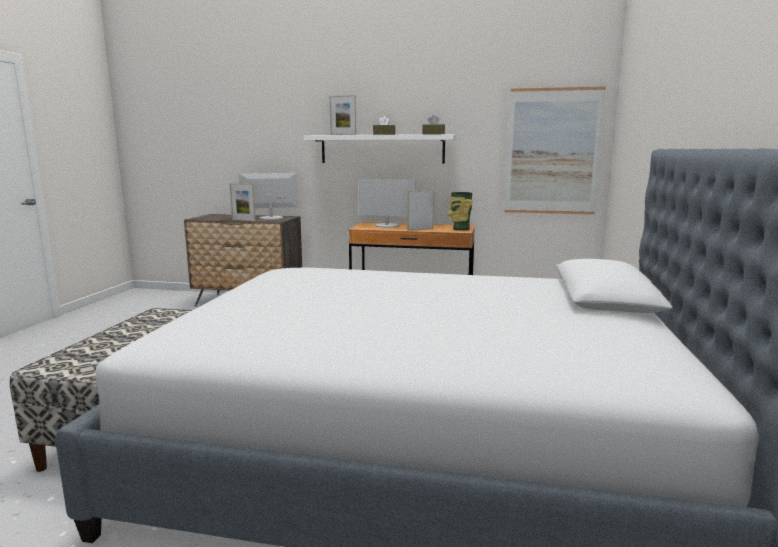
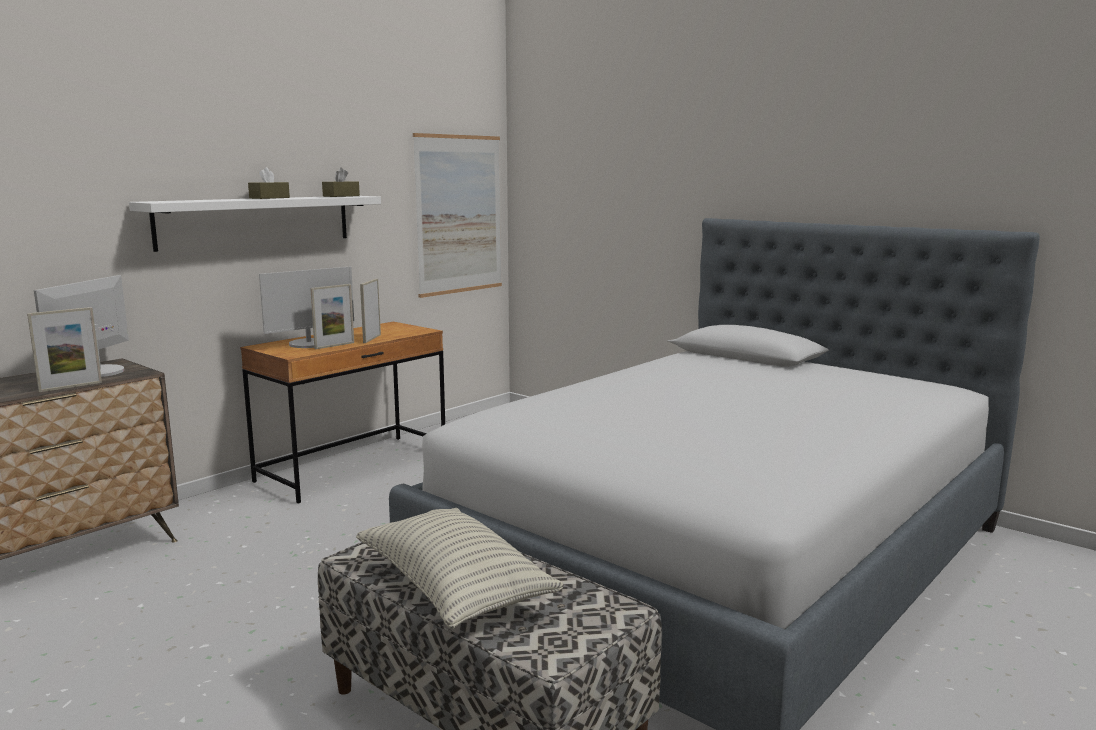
camera: 60 degrees left, 0 degrees up
(123, 335) = (454, 589): none -> pillow
(343, 134) = (217, 200): picture frame -> picture frame (334, 345)
(460, 229) = (408, 329): vase -> none

